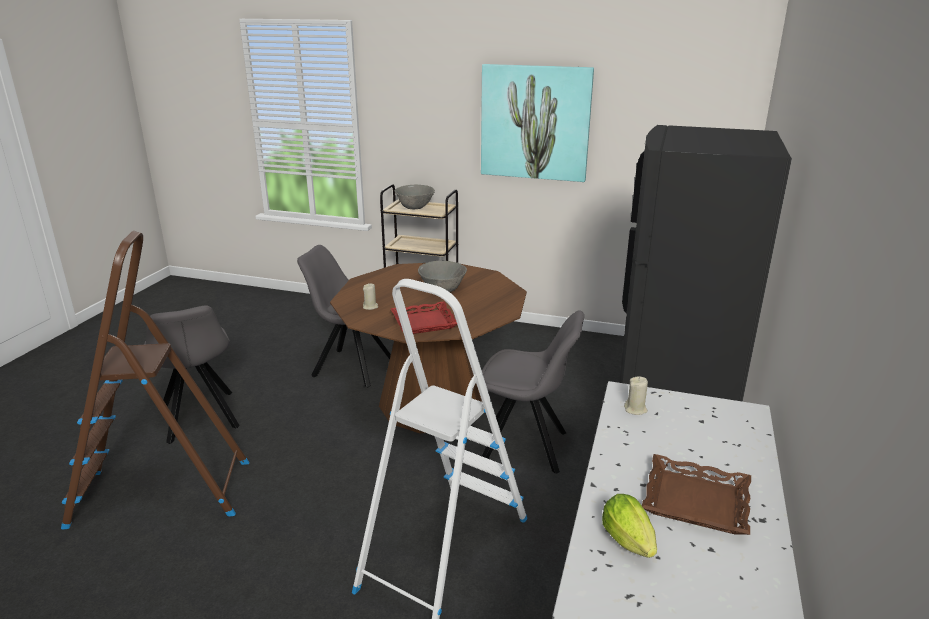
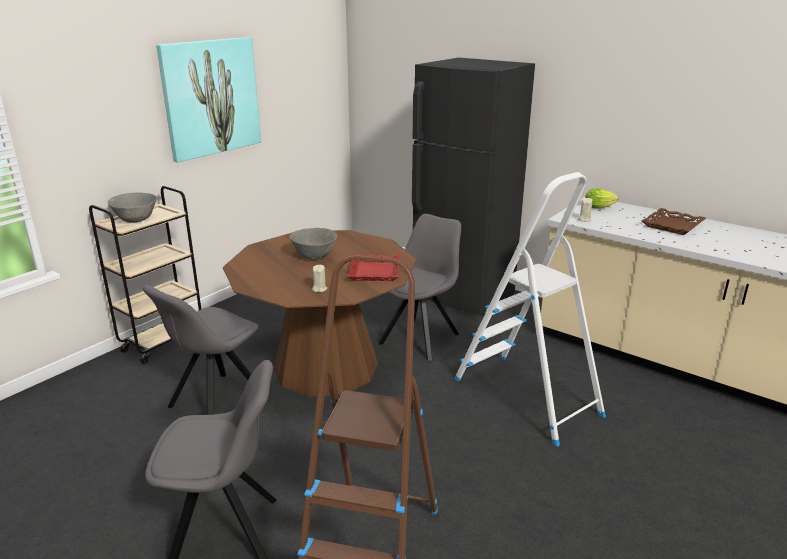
camera: 70 degrees left, 0 degrees up
(630, 544) = (708, 243): lettuce -> lettuce (600, 207)

